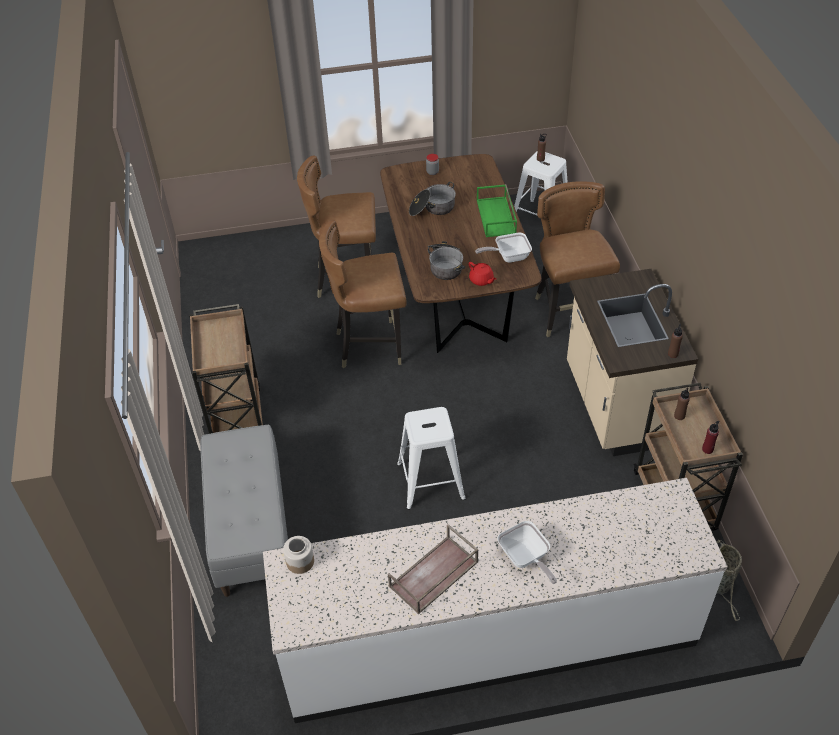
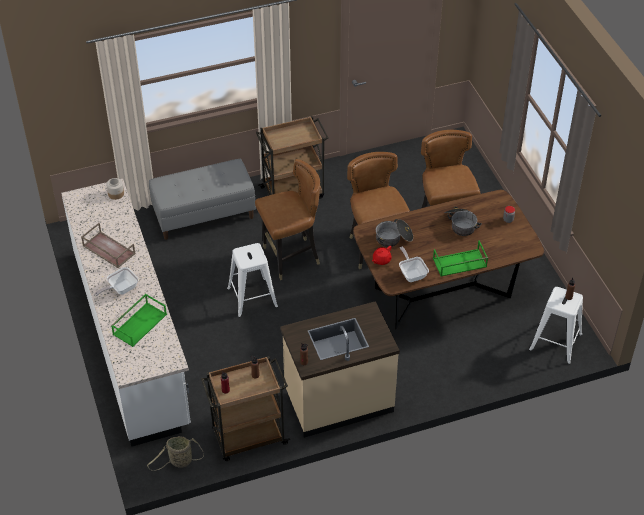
camera: 80 degrees right, 0 degrees up
(568, 314) = (437, 367): brown chair -> brown chair (290, 258)
(601, 534) = (139, 324): none -> green tray

